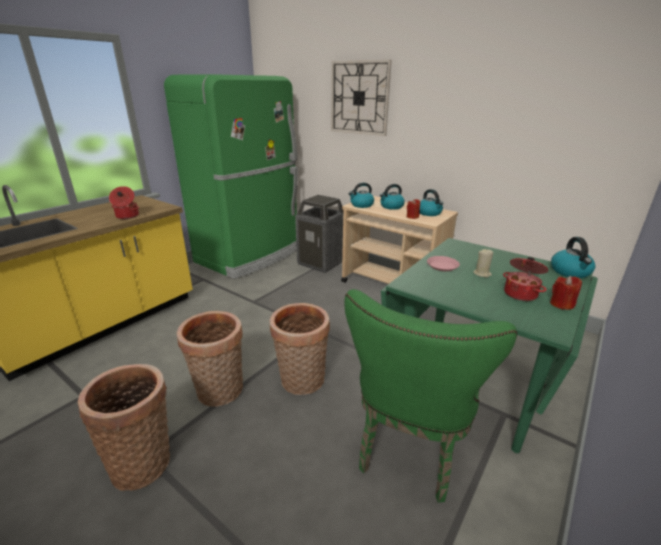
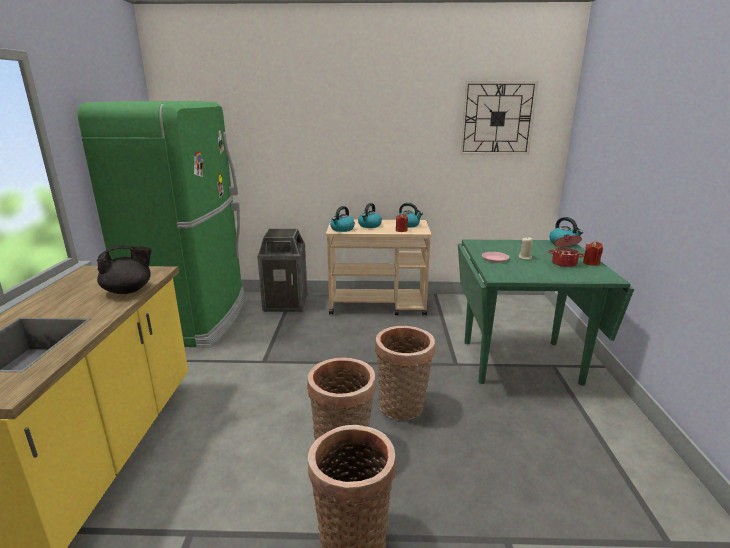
camera: 35 degrees left, 5 degrees down
(127, 216) = (129, 290): cooking pot -> black teapot
(359, 98) = (307, 122): wall clock -> wall clock (497, 118)
(411, 448) = (530, 414): green chair -> none

